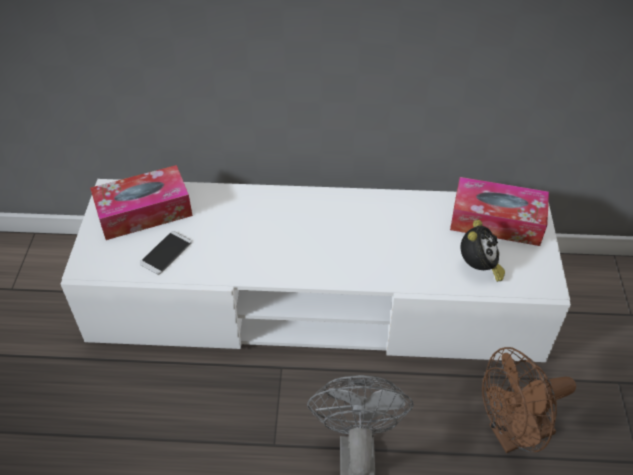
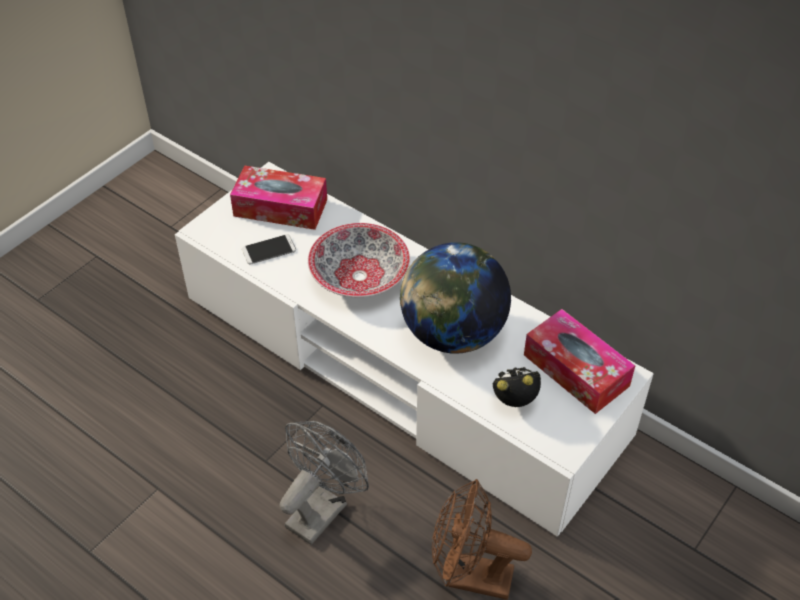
camera: 35 degrees right, 0 degrees up
(267, 235) = (360, 277): none -> bowl
(383, 242) = (452, 334): none -> globe
(478, 268) = (515, 401): alarm clock -> alarm clock turned 150 degrees counterclockwise

